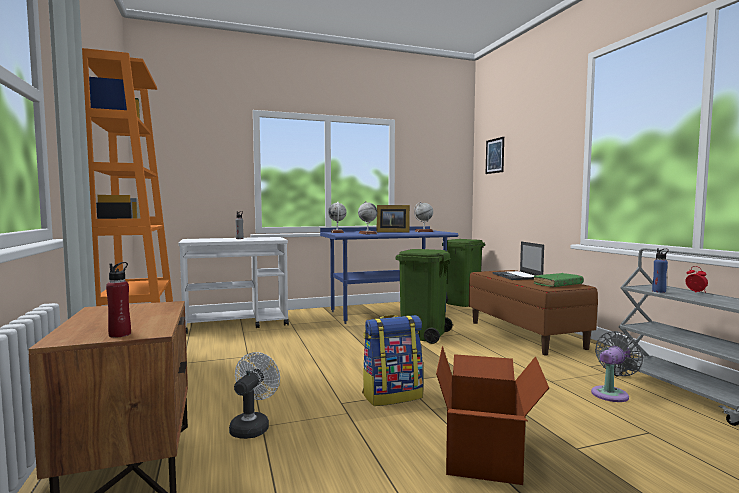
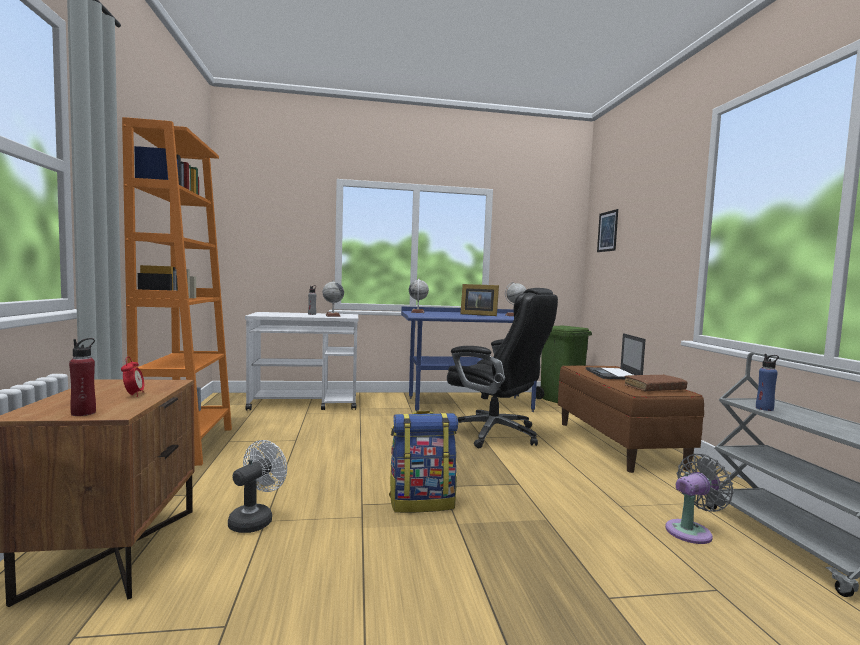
camera: 10 degrees right, 0 degrees up
(367, 233) = (447, 315): globe -> globe (333, 315)
(423, 335) = (496, 434): green trash can -> black office chair
(485, 455) = (489, 590): cardboard box -> none
(558, 285) = (654, 389): green book -> brown book
(696, 292) = (817, 413): alarm clock -> alarm clock (133, 395)

